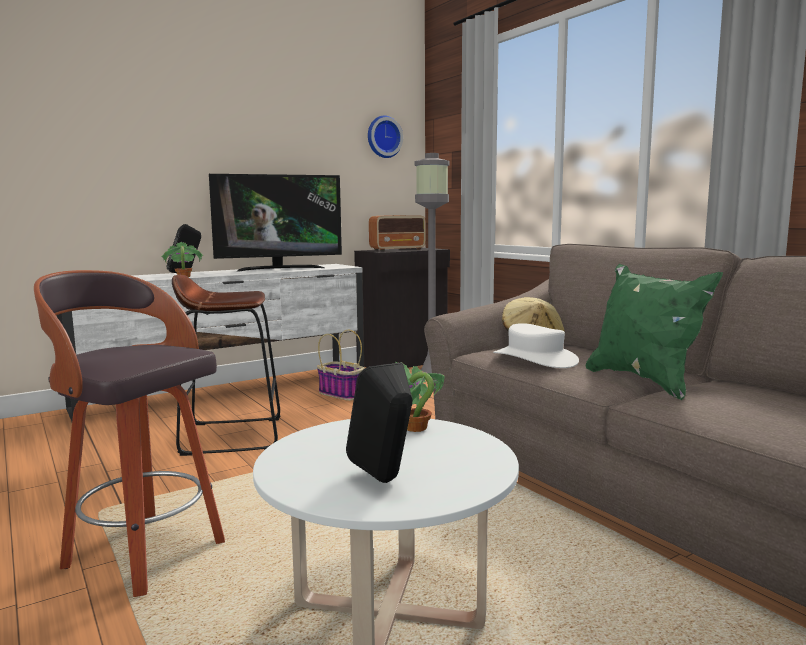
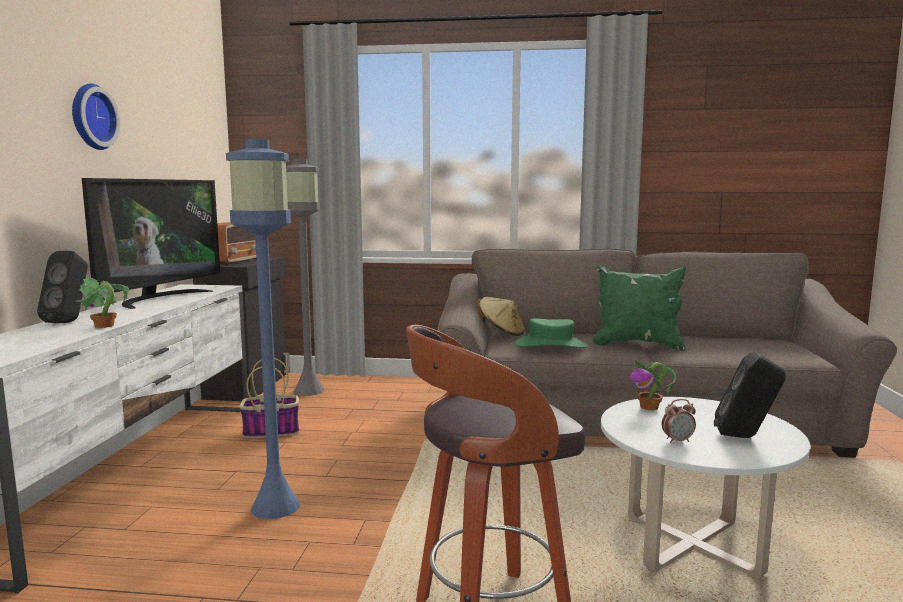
camera: 50 degrees left, 0 degrees up
(232, 436) = (274, 507): brown stool -> blue floor lamp
(319, 456) = (677, 441): none -> alarm clock
(383, 137) = (202, 132): wall clock -> wall clock (90, 117)
(535, 359) = (550, 345): white hat -> green hat

